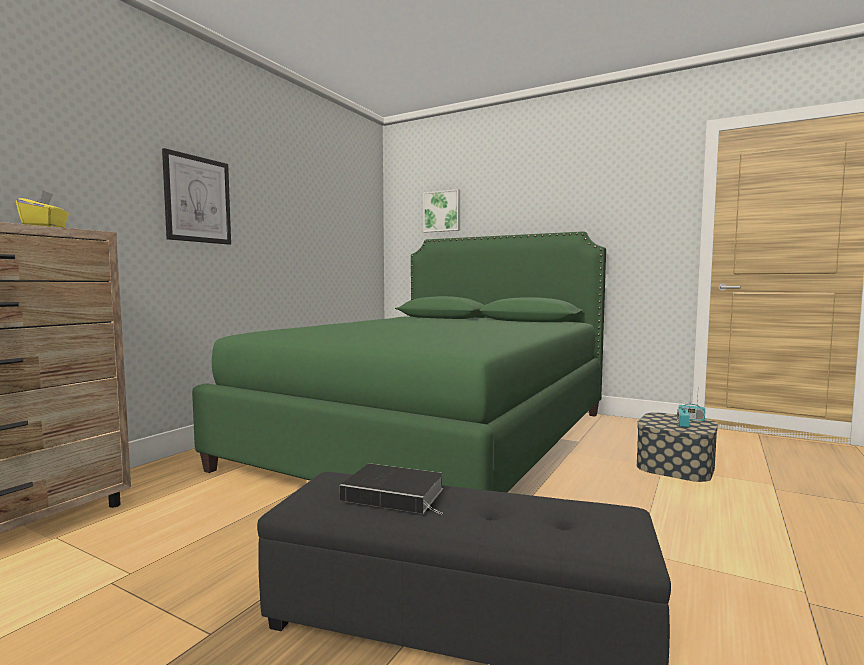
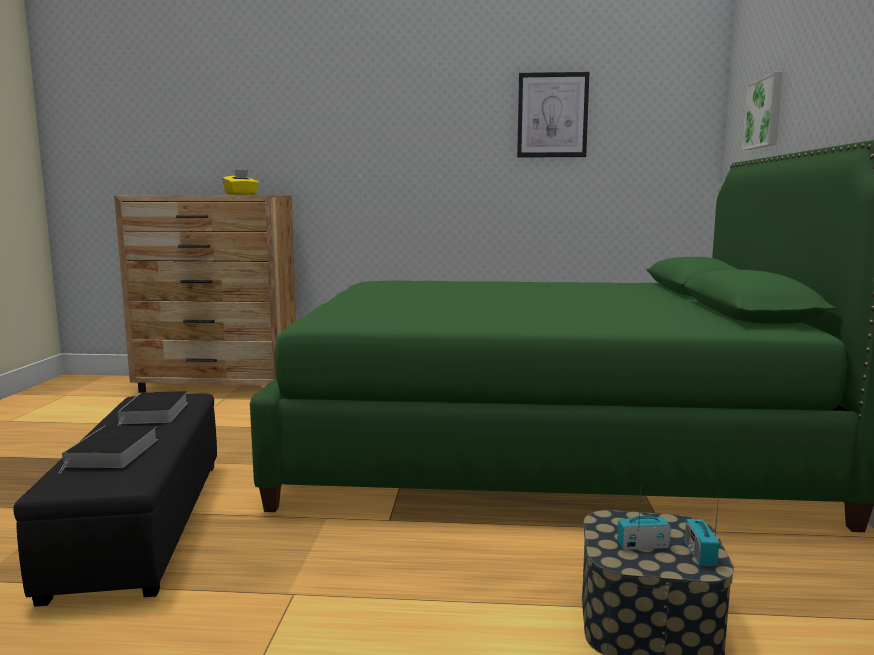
camera: 65 degrees right, 5 degrees up
(197, 199) = (404, 150): picture -> picture (552, 115)
(540, 517) = (113, 453): none -> book

